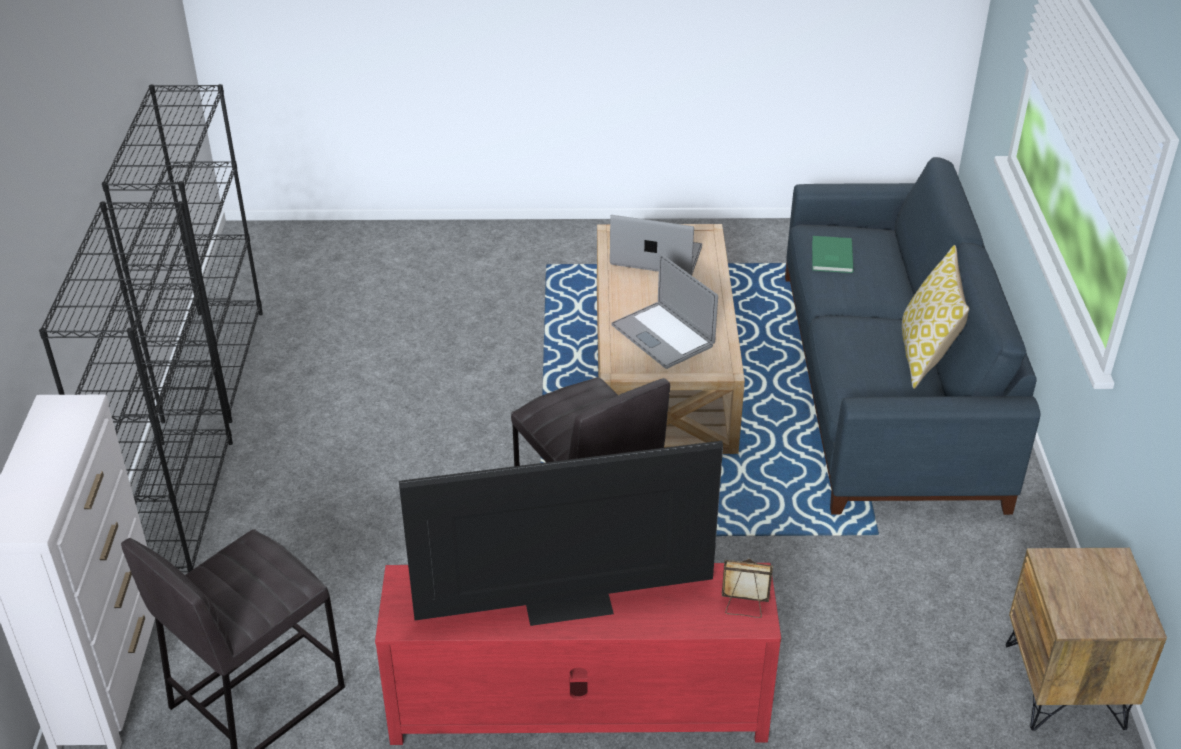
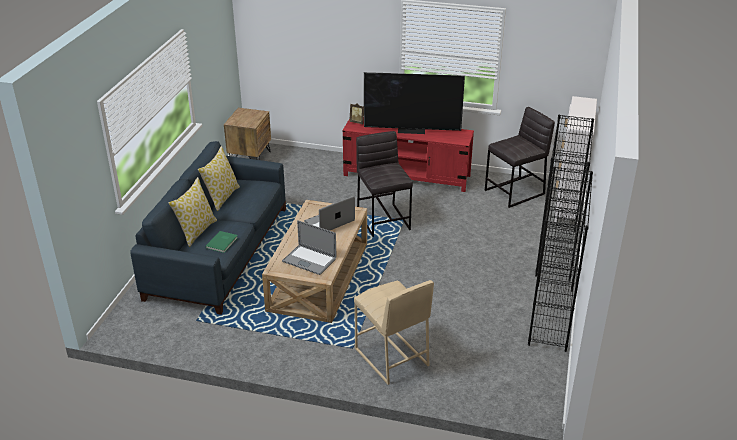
camera: 165 degrees left, 5 degrees down
(482, 262) = (391, 357): none -> beige stool
(662, 335) = (329, 221): laptop -> laptop turned 105 degrees counterclockwise
(902, 277) = (196, 231): none -> pillow

